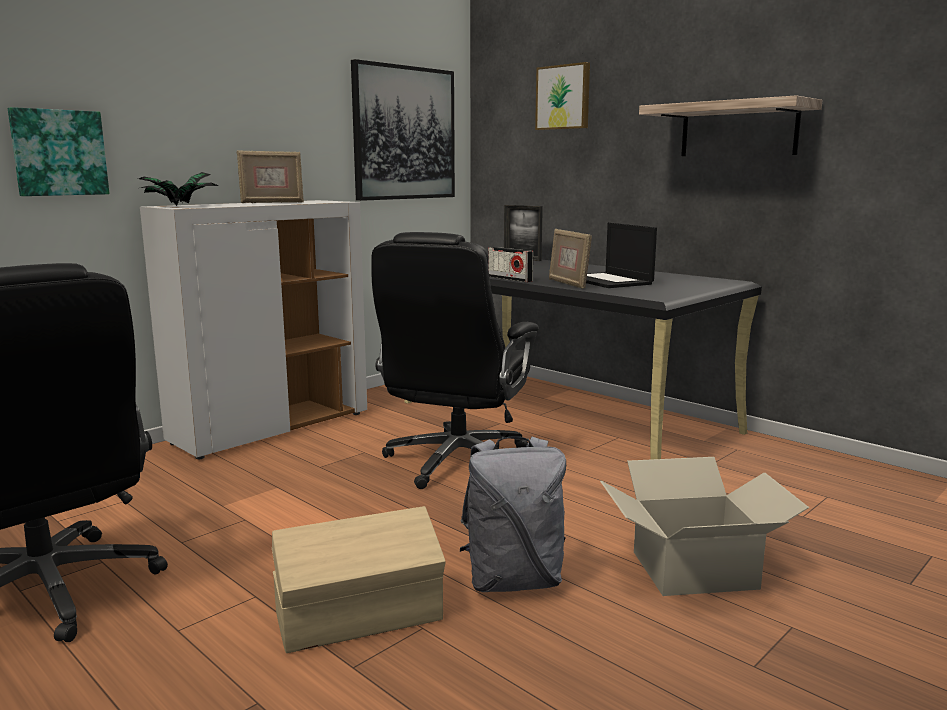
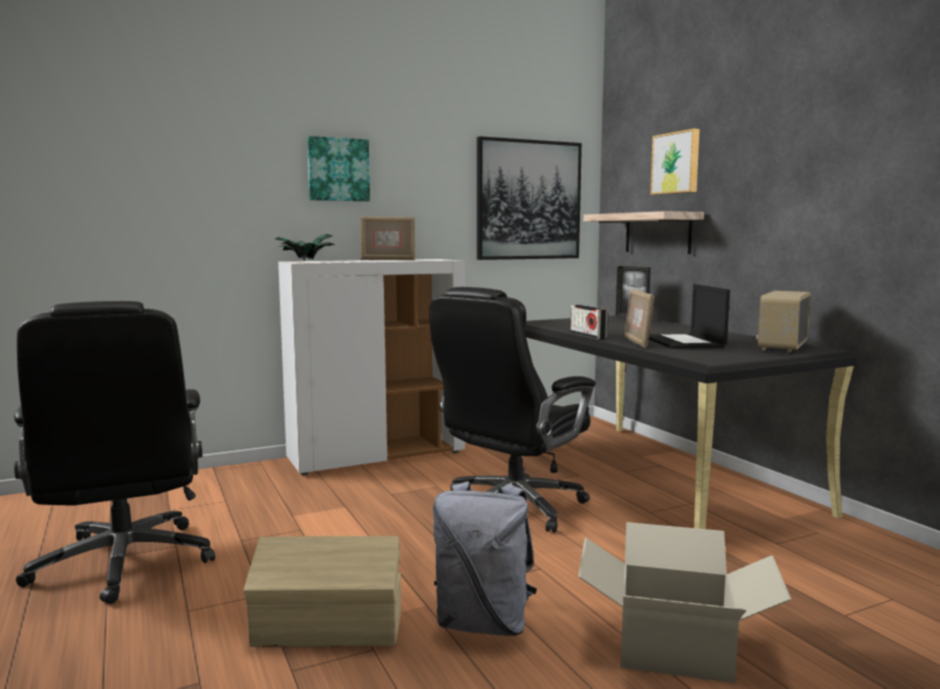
camera: 20 degrees right, 5 degrees down
(59, 153) = (218, 218): picture -> picture (338, 169)
(698, 281) = (781, 347): none -> radio
(738, 130) = (836, 190): shelf -> shelf (657, 233)

